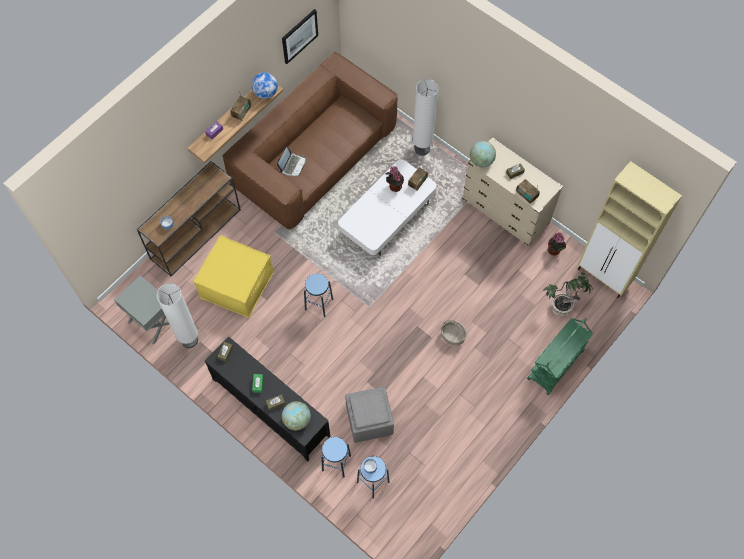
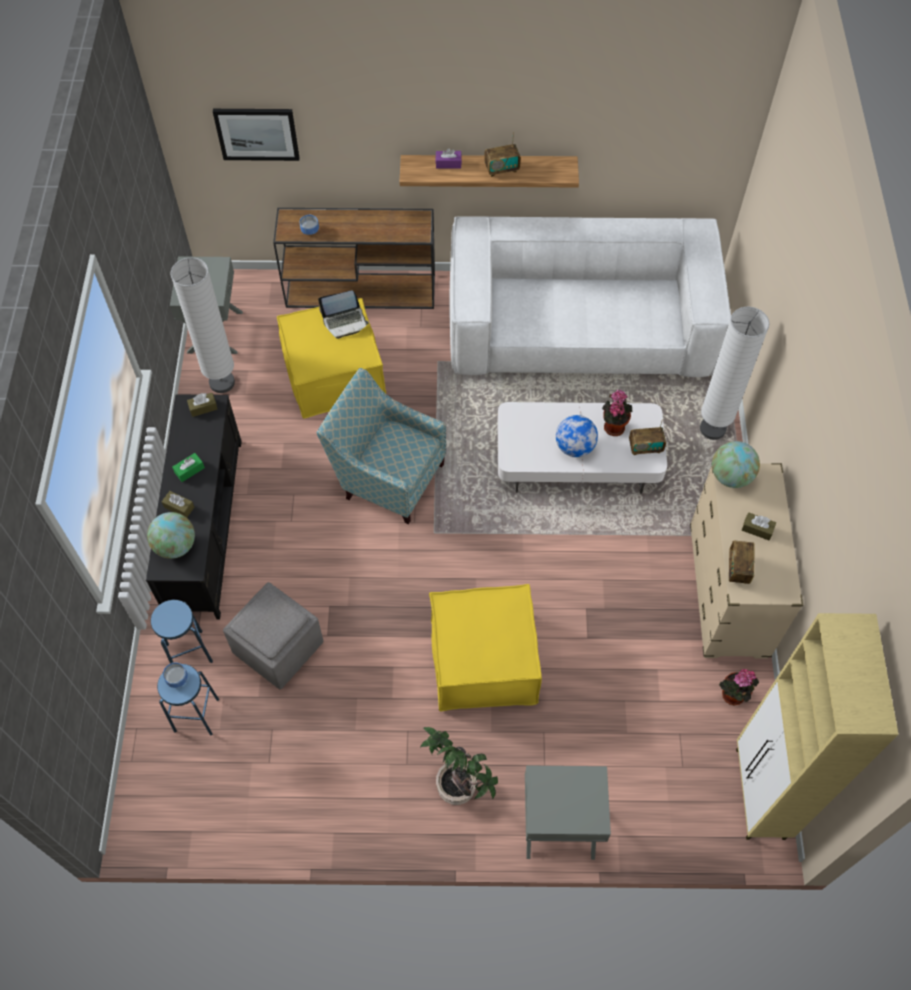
camera: 50 degrees right, 5 degrees down
(265, 93) = (553, 172): globe -> globe (574, 447)
(292, 165) = (525, 300): laptop -> laptop (345, 321)
(299, 36) = (662, 139): picture -> picture (257, 133)
(314, 155) = (580, 326): brown sofa -> white sofa
(319, 304) = (386, 476): blue stool -> armchair
(453, 336) = (483, 661): basket -> yellow ottoman
(555, 366) = (559, 828): green cart -> grey nightstand
(561, 306) = (658, 768): potted plant -> potted plant (458, 785)

